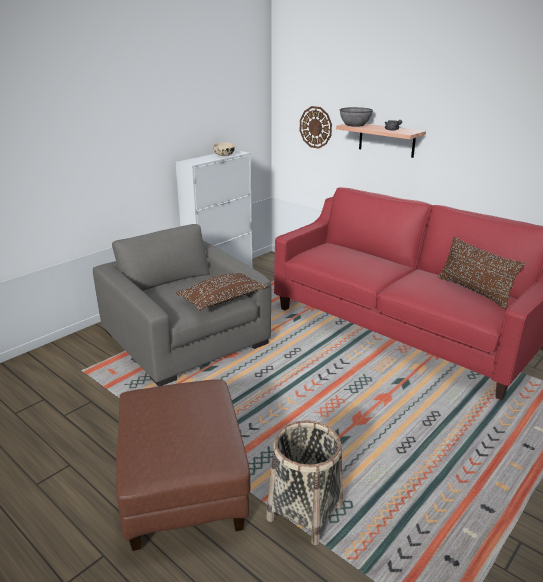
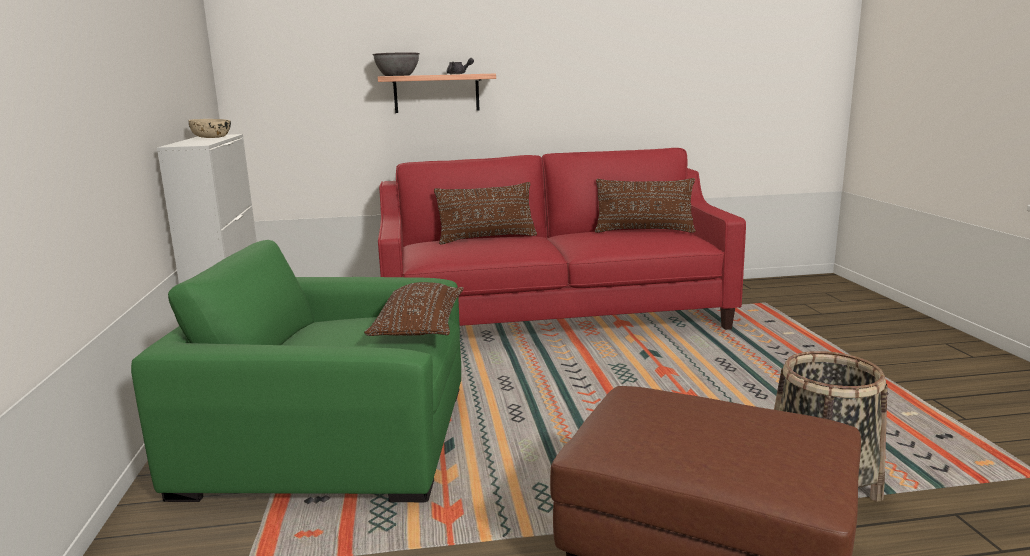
camera: 50 degrees left, 10 degrees down
(186, 337) = (334, 437): grey armchair -> green armchair
(315, 127) = (312, 93): wall clock -> none
(365, 255) = (487, 238): none -> brown pillow

